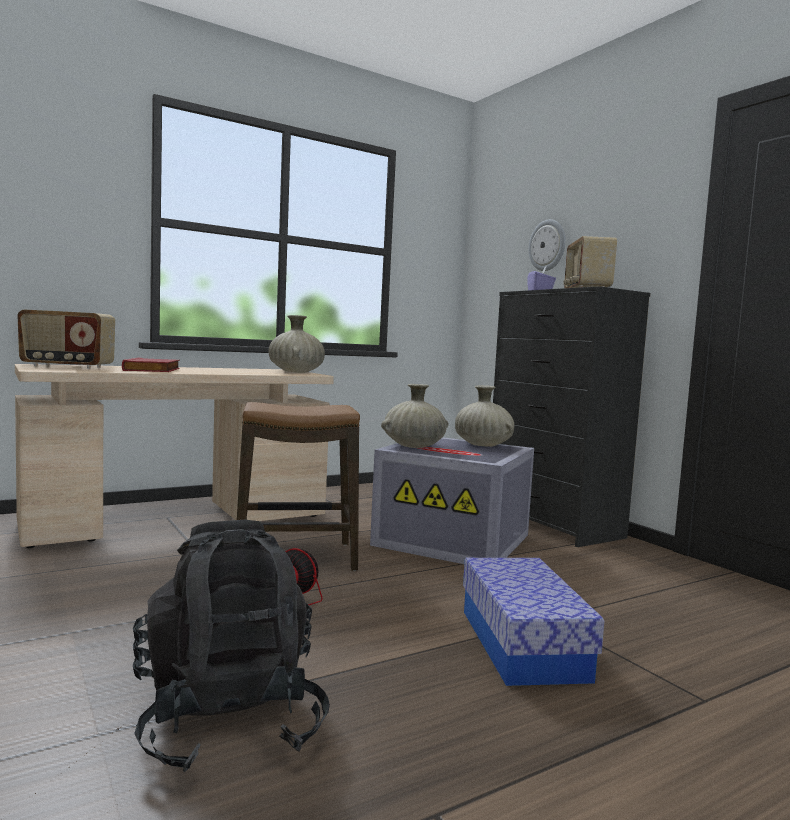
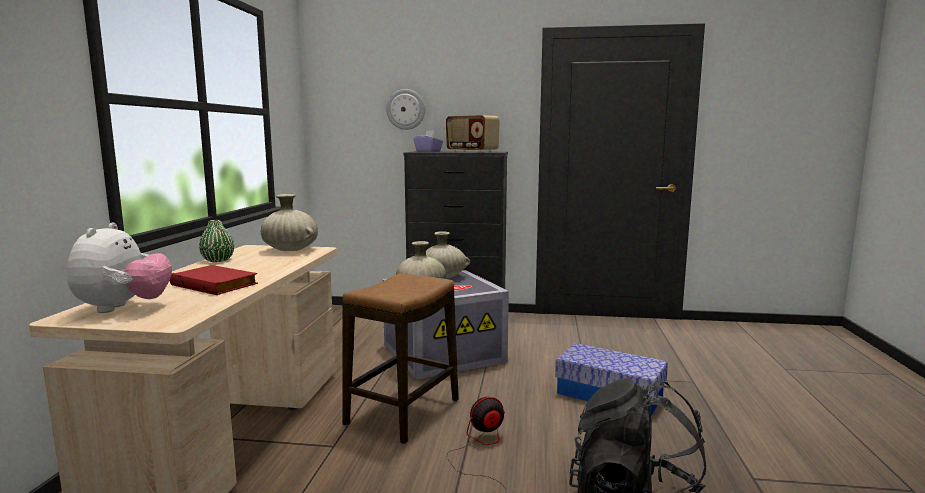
camera: 50 degrees left, 5 degrees up
(67, 366) = (124, 308): radio -> plush toy
(227, 368) = (218, 260): none -> green vase

